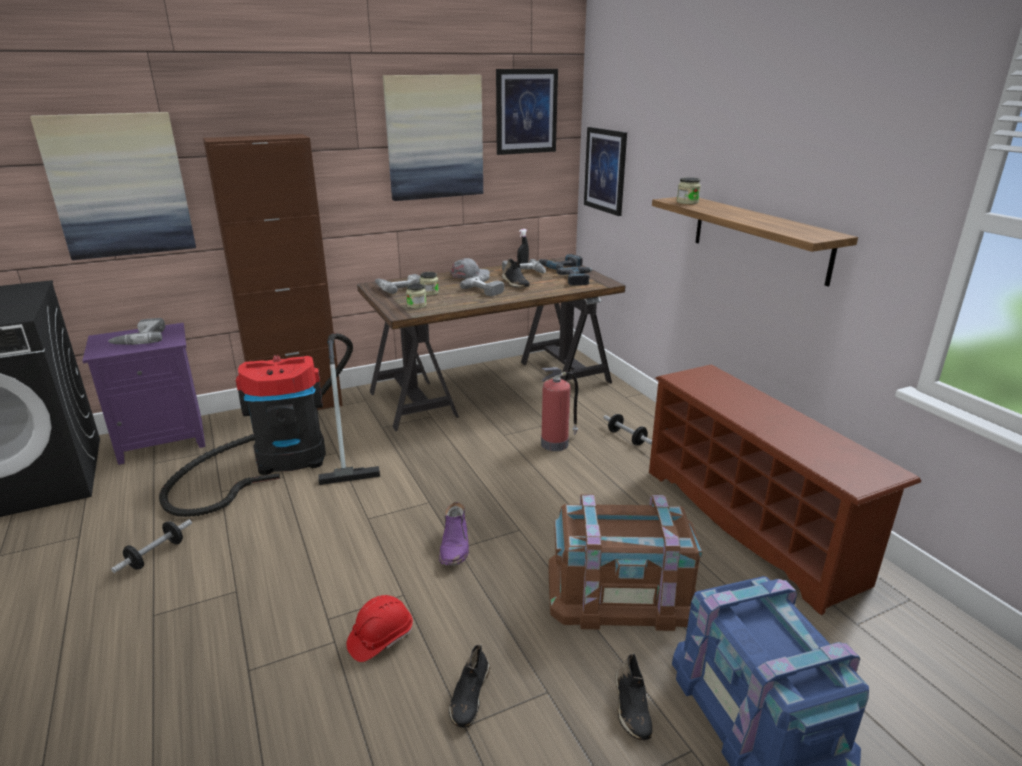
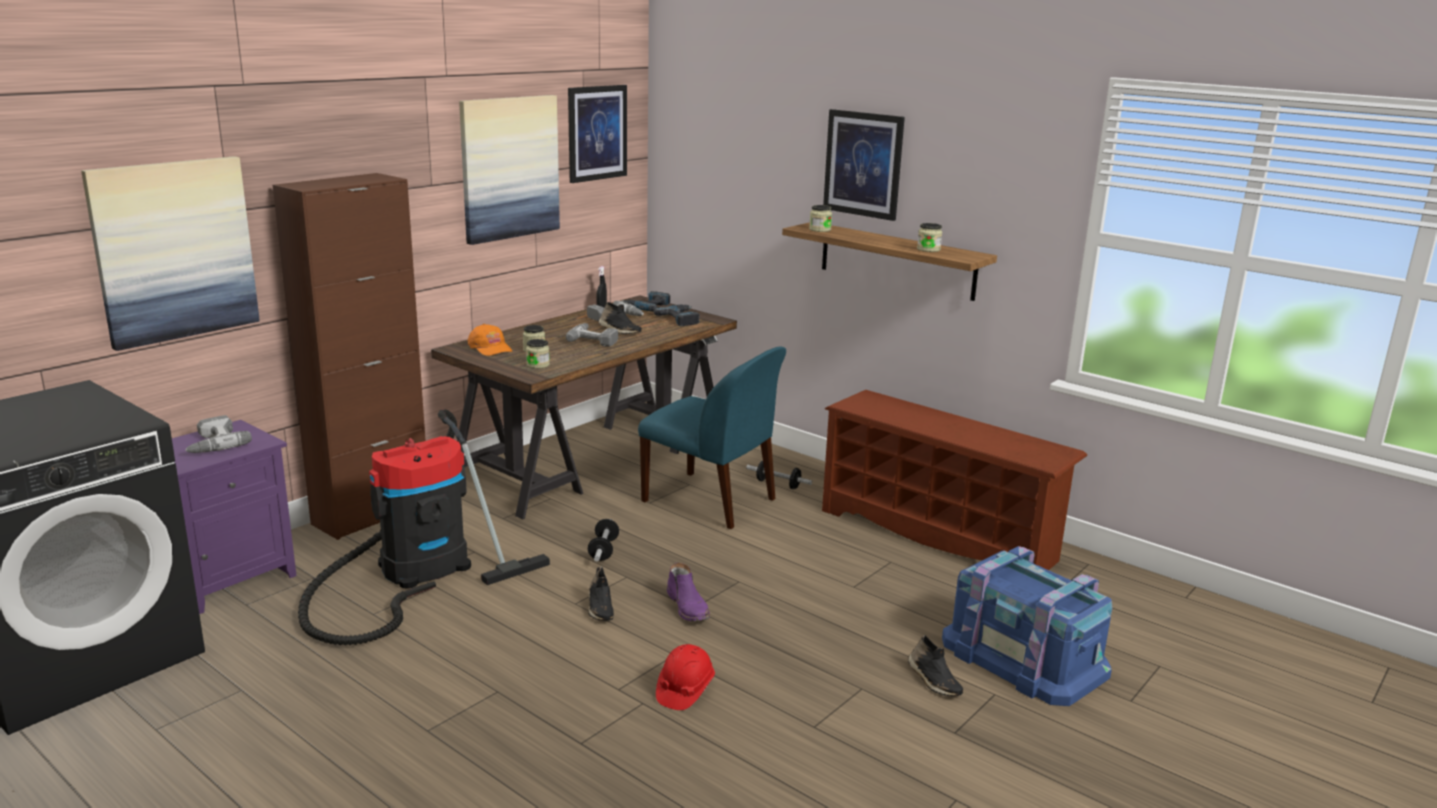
camera: 25 degrees left, 5 degrees down
(156, 555) = (366, 684): dumbbell -> dumbbell (603, 550)
(399, 288) = (490, 348): power drill -> orange cap
(469, 695) = (800, 707): black shoe -> black shoe (600, 607)
(470, 275) = (556, 326): grey cap -> none
(556, 443) = (711, 501): fire extinguisher -> blue chair
(605, 170) = (690, 195): picture -> picture (863, 164)
(620, 591) = (867, 608): brown storage box -> none
(780, 226) = (928, 249): none -> jar

